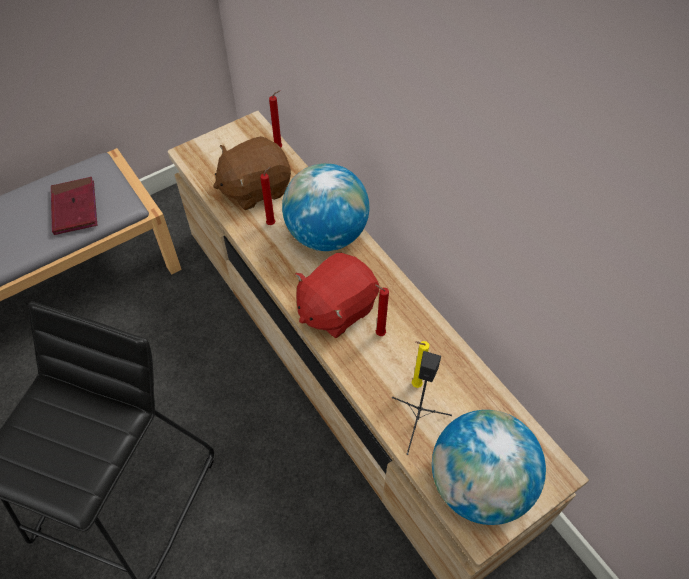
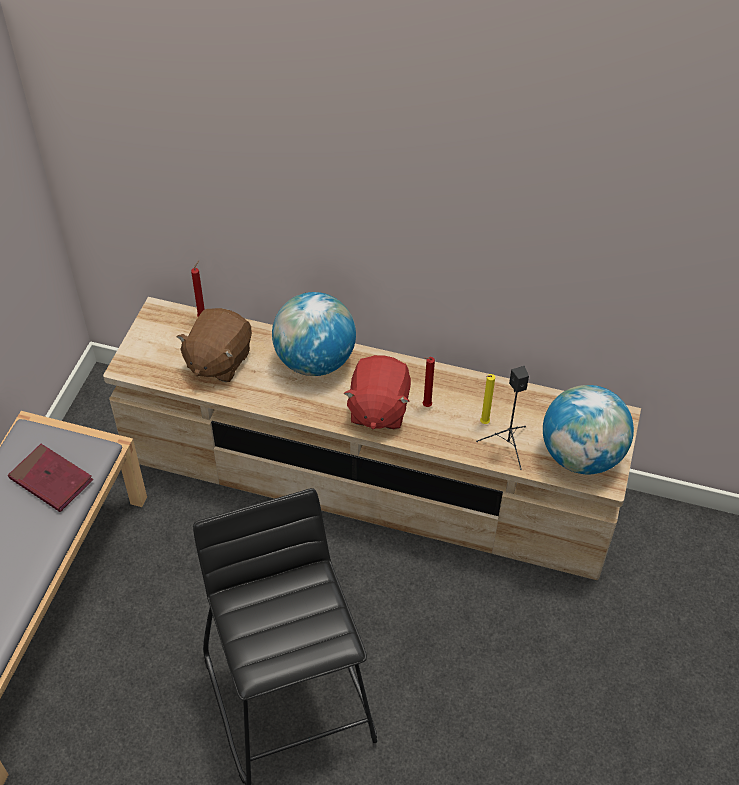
camera: 40 degrees left, 5 degrees down
(272, 223) = (262, 379): red candle -> none

